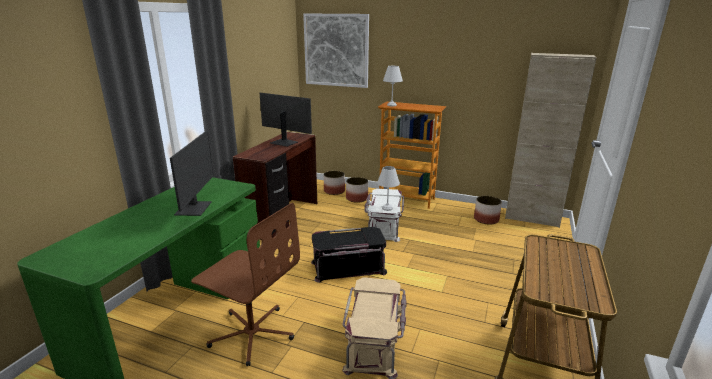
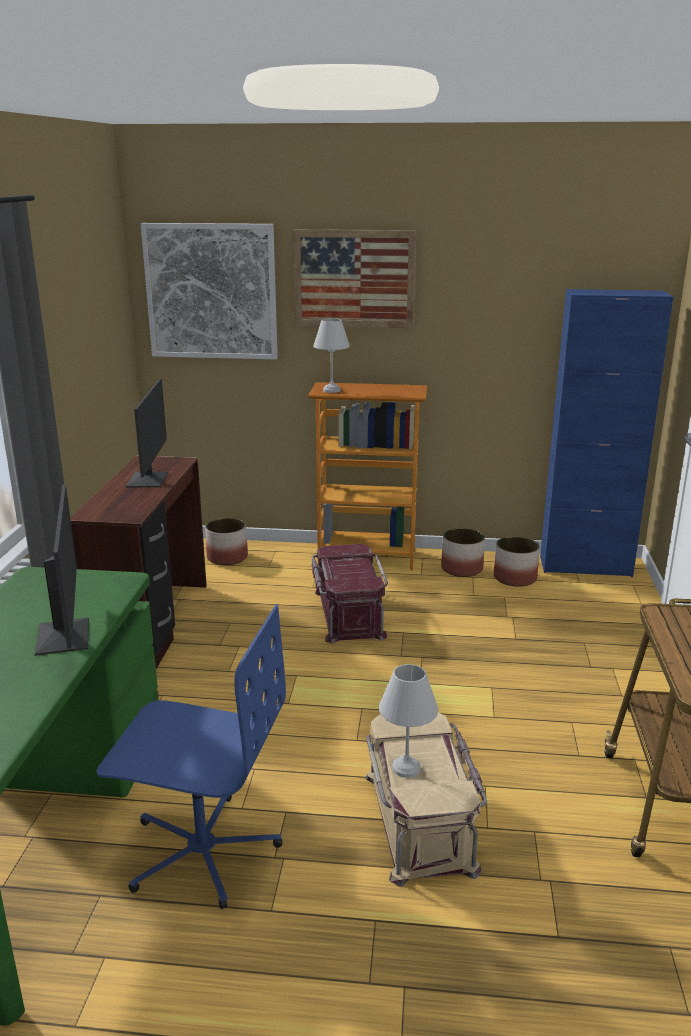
camera: 15 degrees left, 0 degrees up
(252, 333) = (202, 850): brown office chair -> blue office chair
(284, 142) = (149, 479): monitor -> monitor turned 75 degrees clockwise
(348, 268) = (320, 701): black storage box -> none
(357, 198) = (276, 567): planter -> planter (462, 569)
(383, 226) = (347, 613): white storage box -> red storage box
(387, 208) = (361, 582): white table lamp -> white table lamp (407, 769)
(410, 45) = (354, 279): none -> picture
(531, 218) = (585, 566): beige cabinet -> blue cabinet

